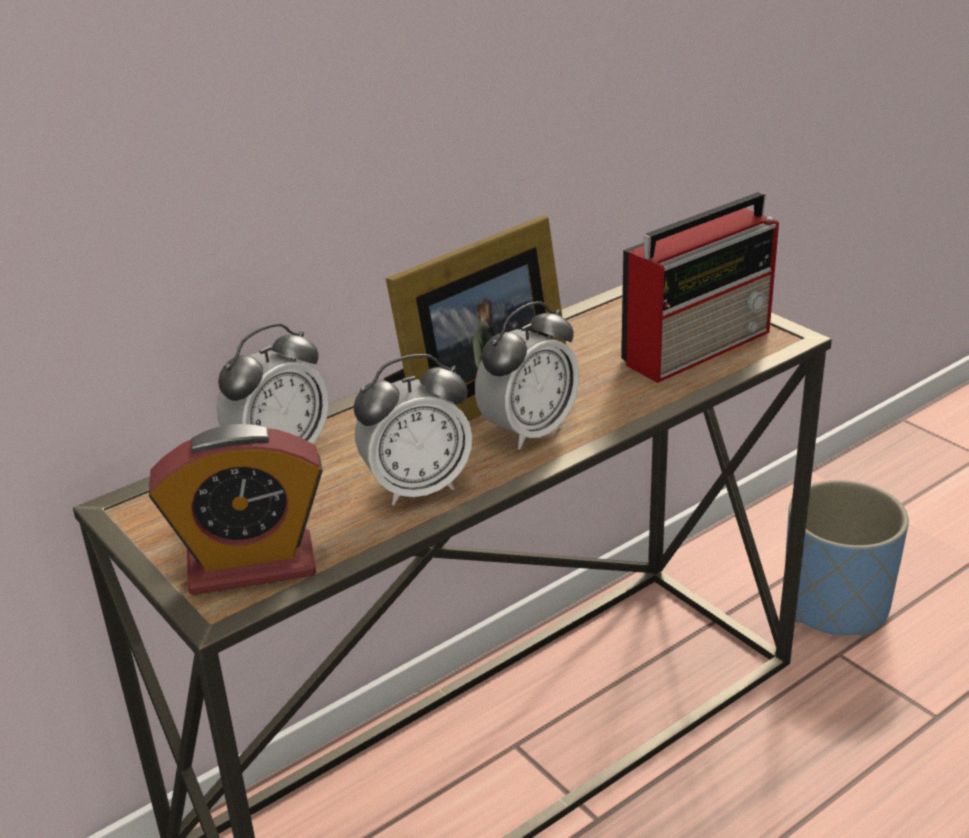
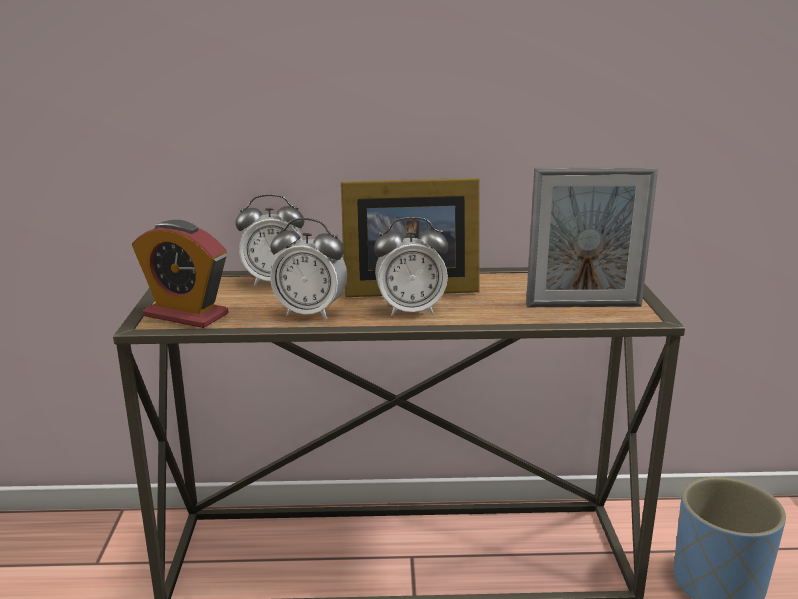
camera: 35 degrees right, 10 degrees down
(699, 346) = (583, 305): radio -> picture frame

